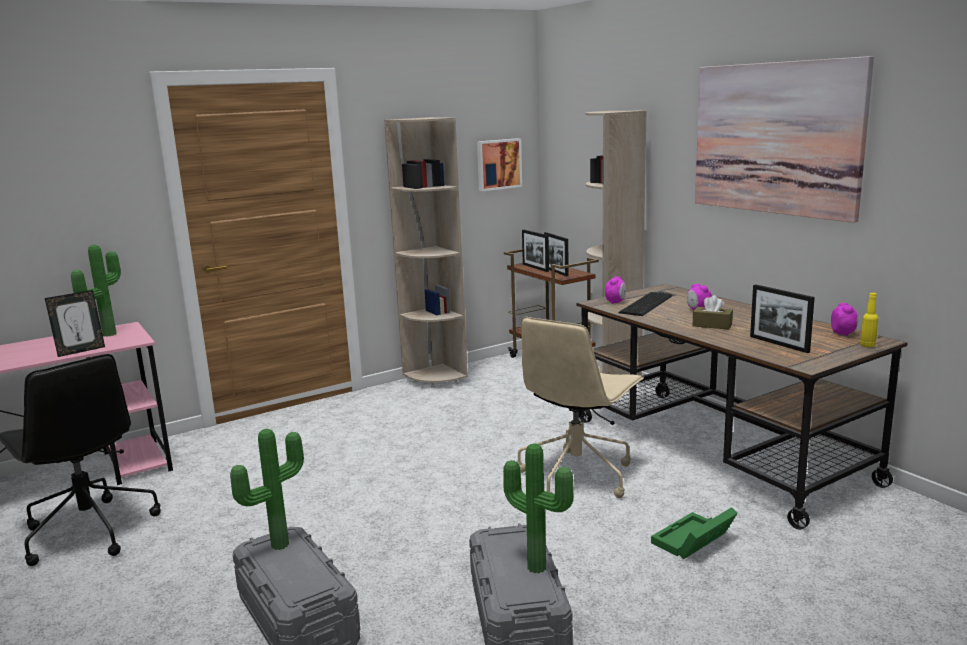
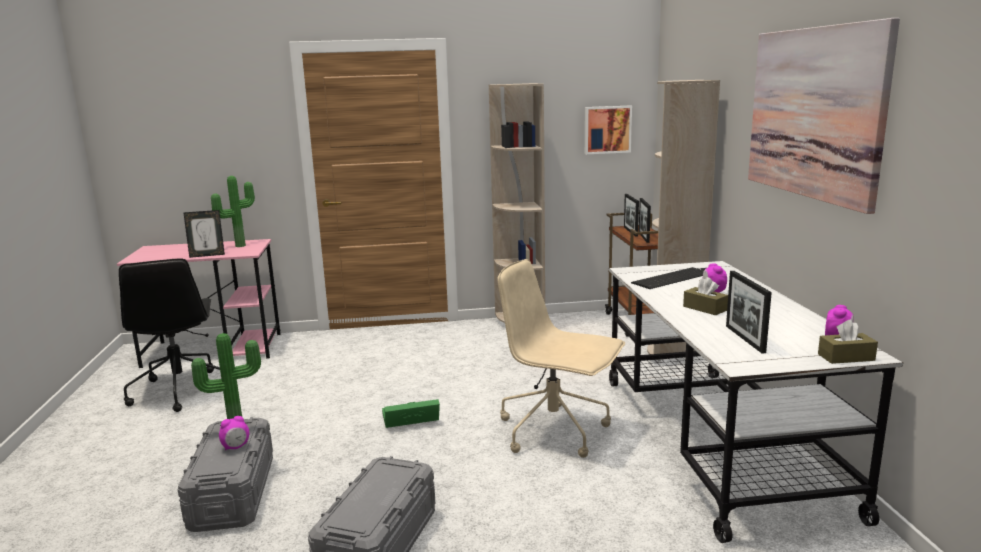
camera: 25 degrees right, 0 degrees up
(539, 566) = (389, 501): potted plant -> none
(579, 474) = (558, 432): beige office chair -> beige office chair turned 60 degrees clockwise
(615, 302) = (645, 272): alarm clock -> alarm clock (236, 447)
(692, 542) = (598, 523): green storage box -> green storage box (409, 419)
(717, 450) = (716, 441): brown desk -> white desk
(867, 345) = (846, 357): yellow bottle -> brown tissue box

